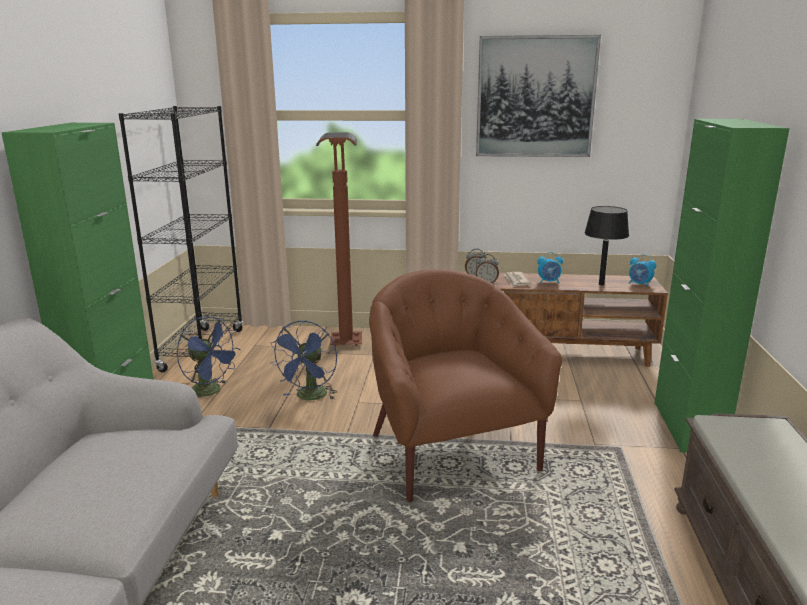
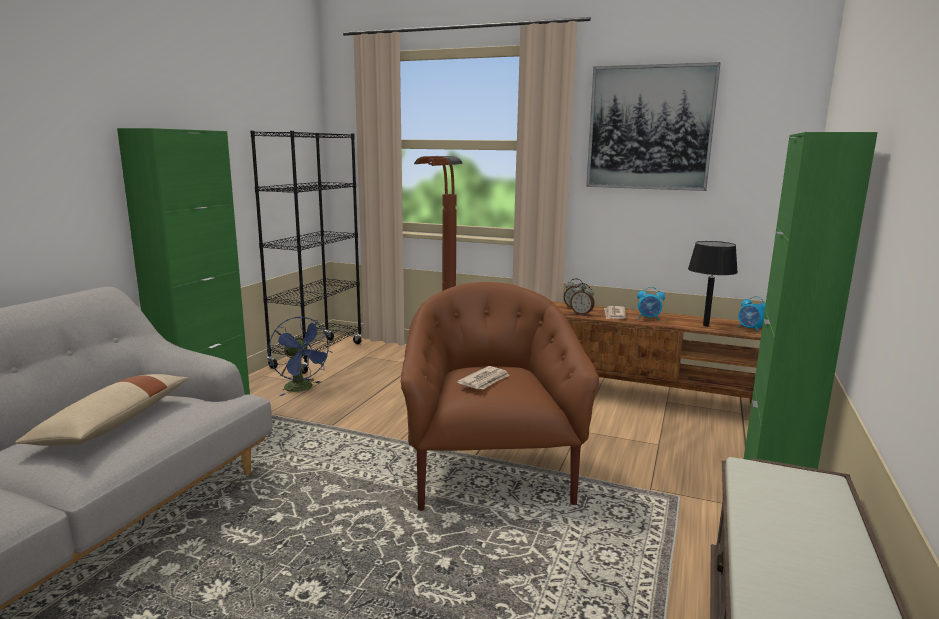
camera: 15 degrees right, 5 degrees down
(101, 473) = (113, 423): none -> beige pillow
(310, 397) = (385, 405): blue fan -> none
(452, 370) = (485, 380): none -> newspaper

